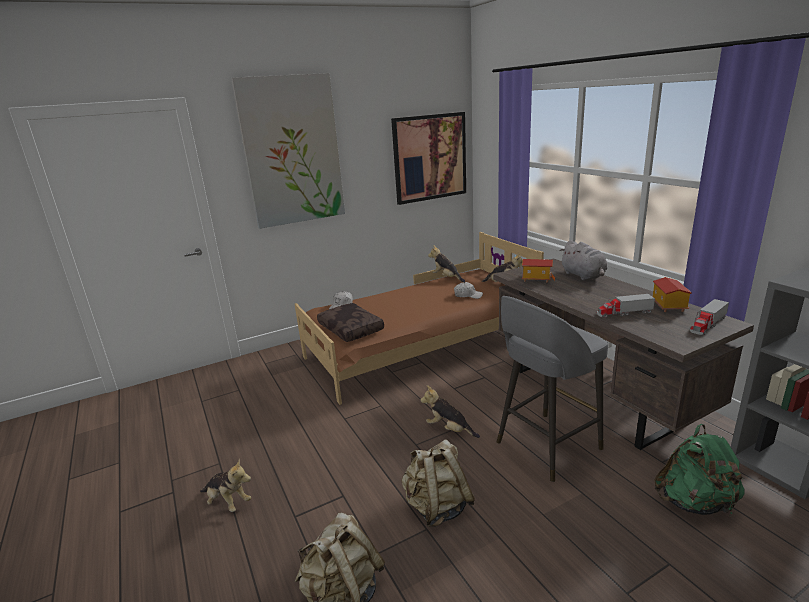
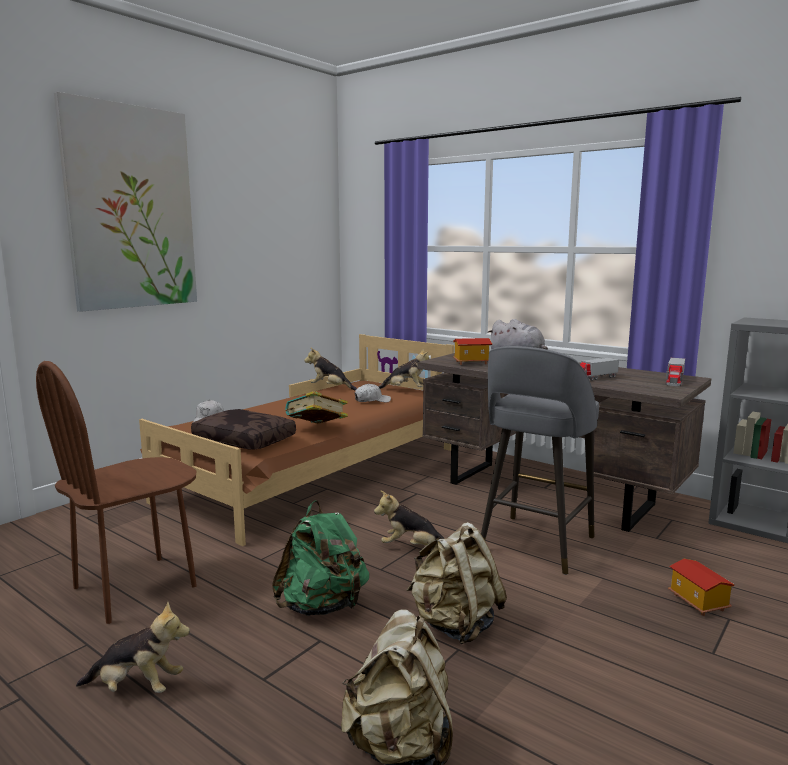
camera: 25 degrees left, 10 degrees down
(263, 426) = (135, 587): none -> brown chair
(405, 323) = (316, 429): none -> book
(430, 157) = (295, 241): picture -> none
(668, 306) = (624, 372): toy house -> toy house (697, 602)
(694, 502) = (710, 565): green backpack -> green backpack (322, 606)

